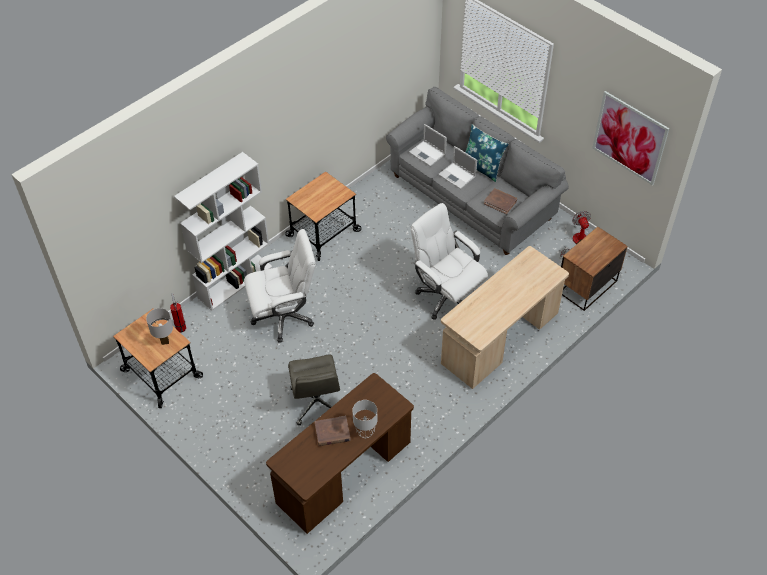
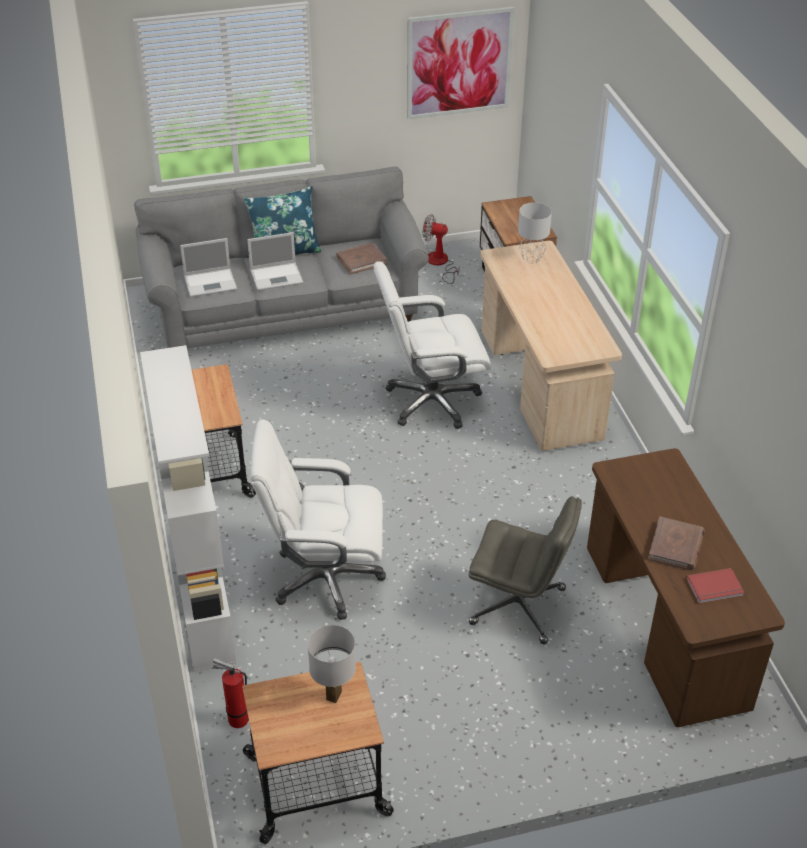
camera: 60 degrees left, 10 degrees down
(284, 316) = (325, 578): white office chair -> white office chair turned 105 degrees counterclockwise
(311, 460) = (715, 588): none -> red book
(365, 432) = (696, 512): grey table lamp -> grey table lamp (530, 259)

